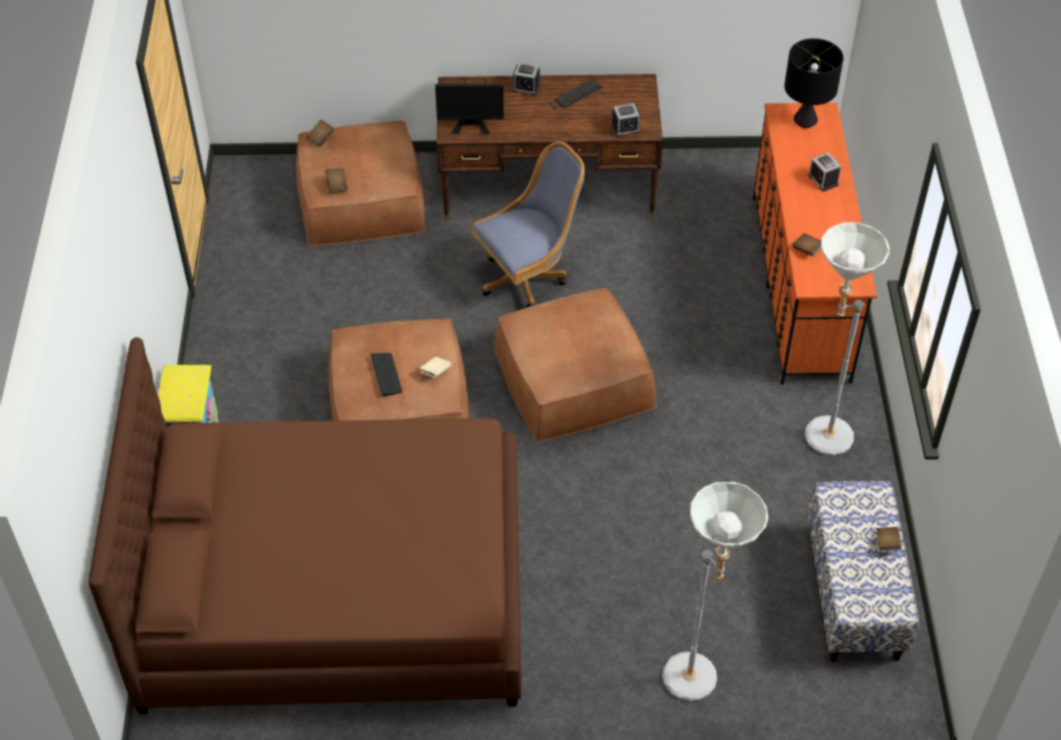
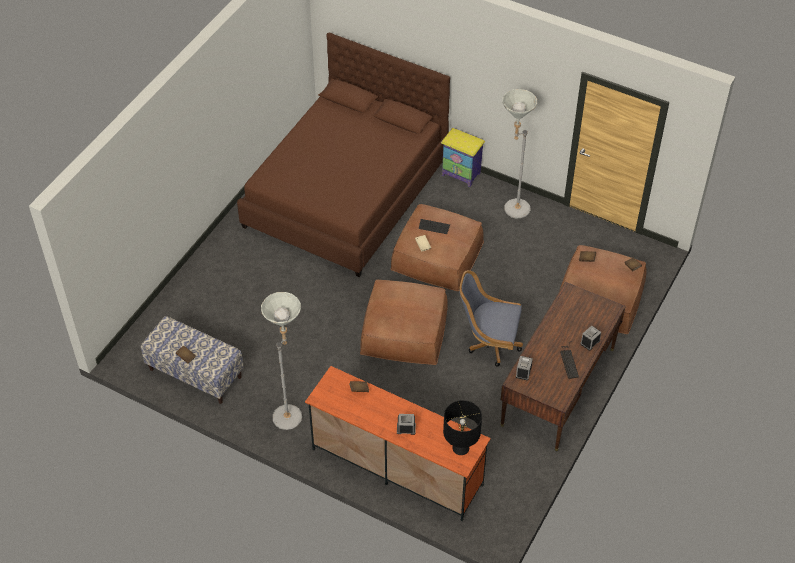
camera: 120 degrees right, 0 degrees up
(471, 118) = (578, 305): monitor -> none
(528, 277) = (489, 344): blue office chair -> blue office chair turned 105 degrees clockwise
(697, 686) = (200, 290): grey floor lamp -> grey floor lamp (511, 209)

